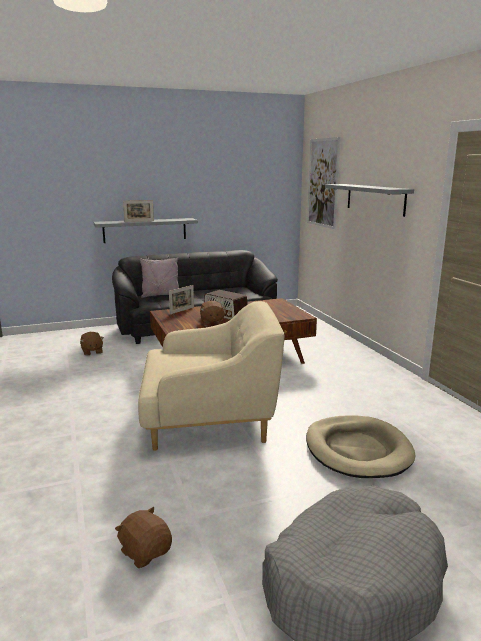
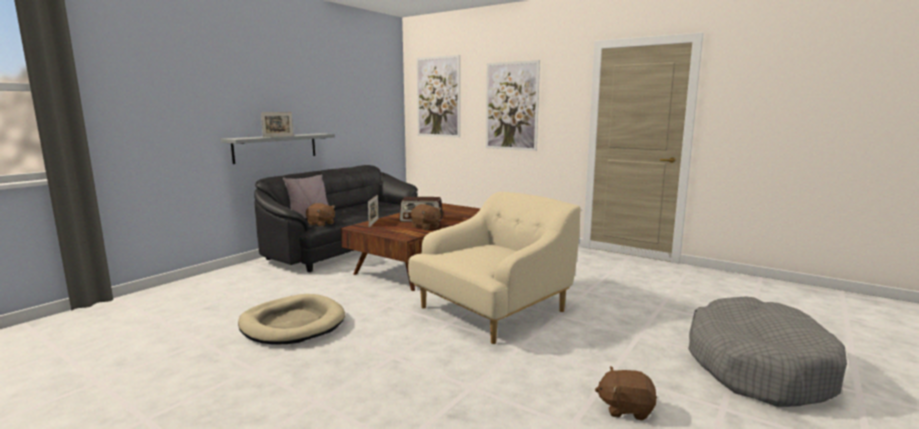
camera: 35 degrees left, 5 degrees down
(92, 351) = (270, 289): brown plush toy -> brown plush toy (321, 224)
(357, 450) = (626, 297): beige dog bed -> beige dog bed (292, 324)
(375, 199) = (511, 106): grey shelf -> picture

